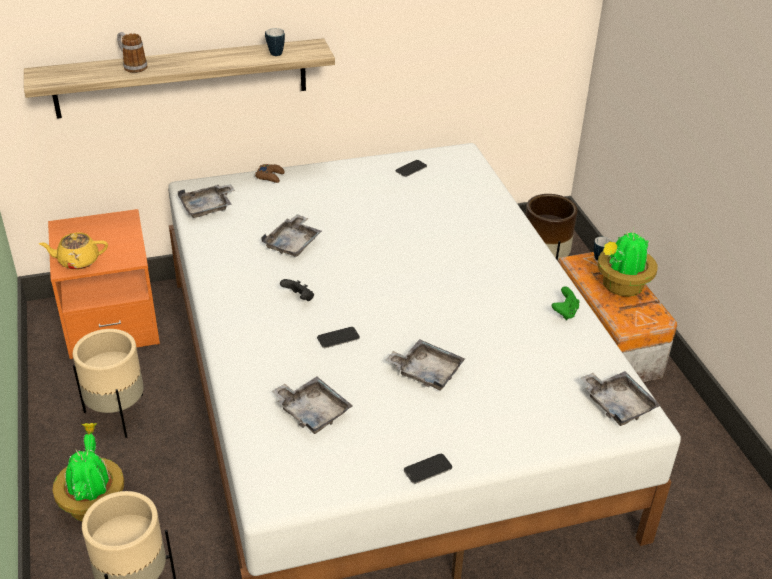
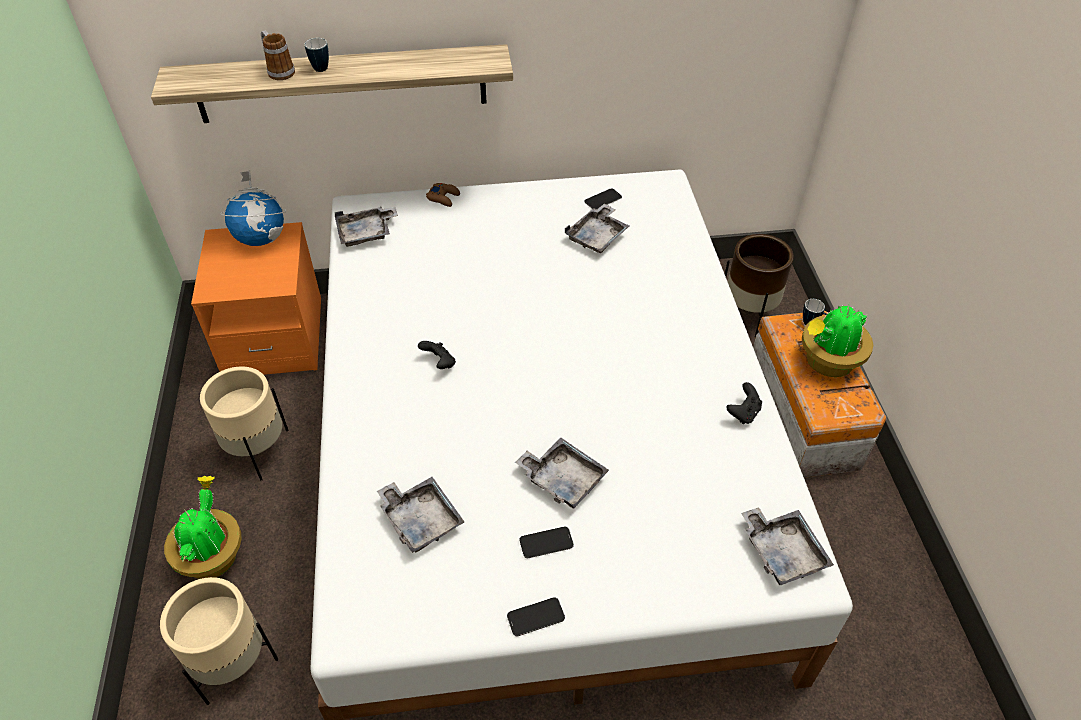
camera: 10 degrees right, 10 degrees up
(78, 261) = (224, 283): yellow teapot -> none
(104, 224) = (261, 238): none -> globe
(273, 53) = (443, 61): mug -> mug (319, 67)
(293, 243) = (449, 289): grey tray -> grey tray (597, 236)
(338, 338) = (472, 422): phone -> phone (546, 543)
(565, 312) = (743, 413): green game controller -> black game controller

